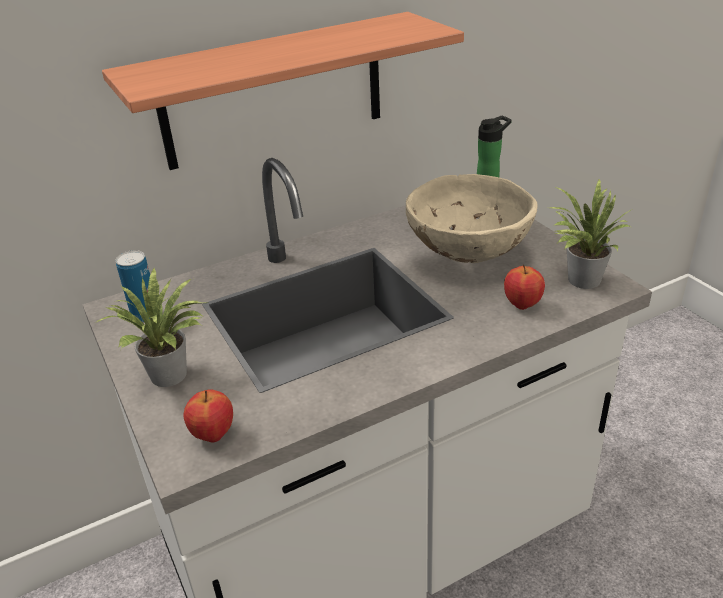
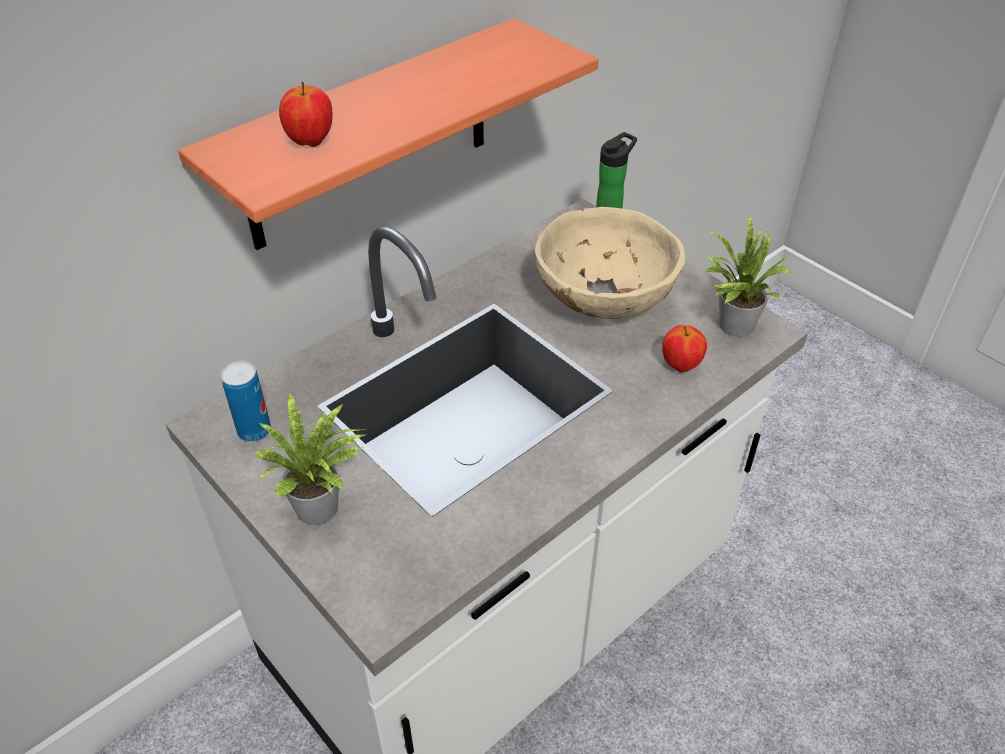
camera: 15 degrees left, 10 degrees up
(213, 435) = (400, 577): apple -> apple (310, 142)

